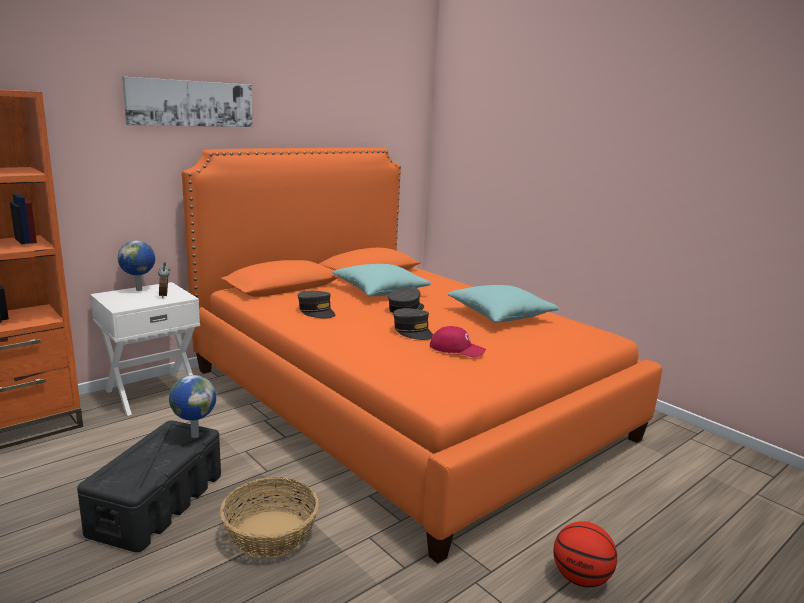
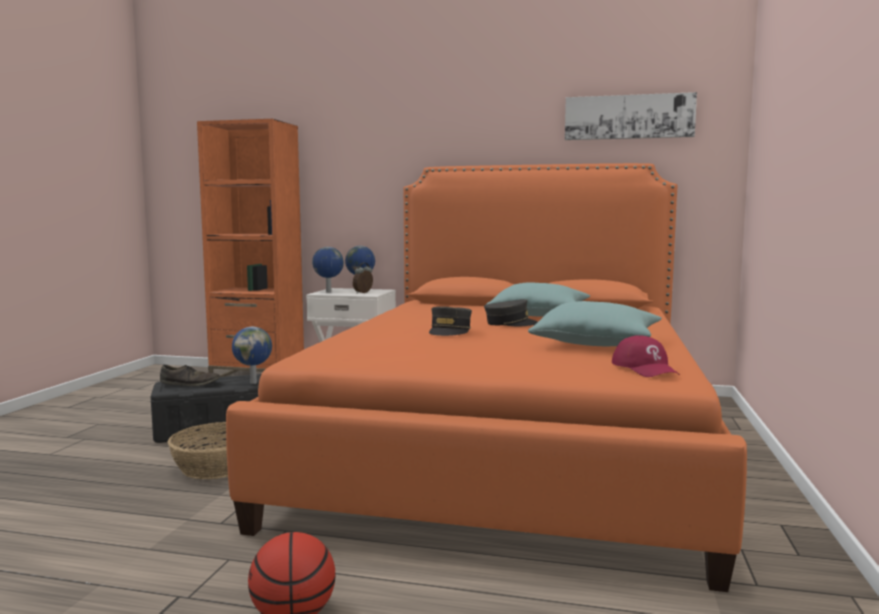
camera: 55 degrees right, 10 degrees down
(124, 303) = (328, 292): none -> globe
(130, 467) = (190, 383): none -> brown shoe
(190, 103) = (422, 127): picture -> picture (628, 117)
(316, 311) = (431, 314): grey cap -> none
(457, 349) = (438, 343): red cap -> red cap (645, 368)

